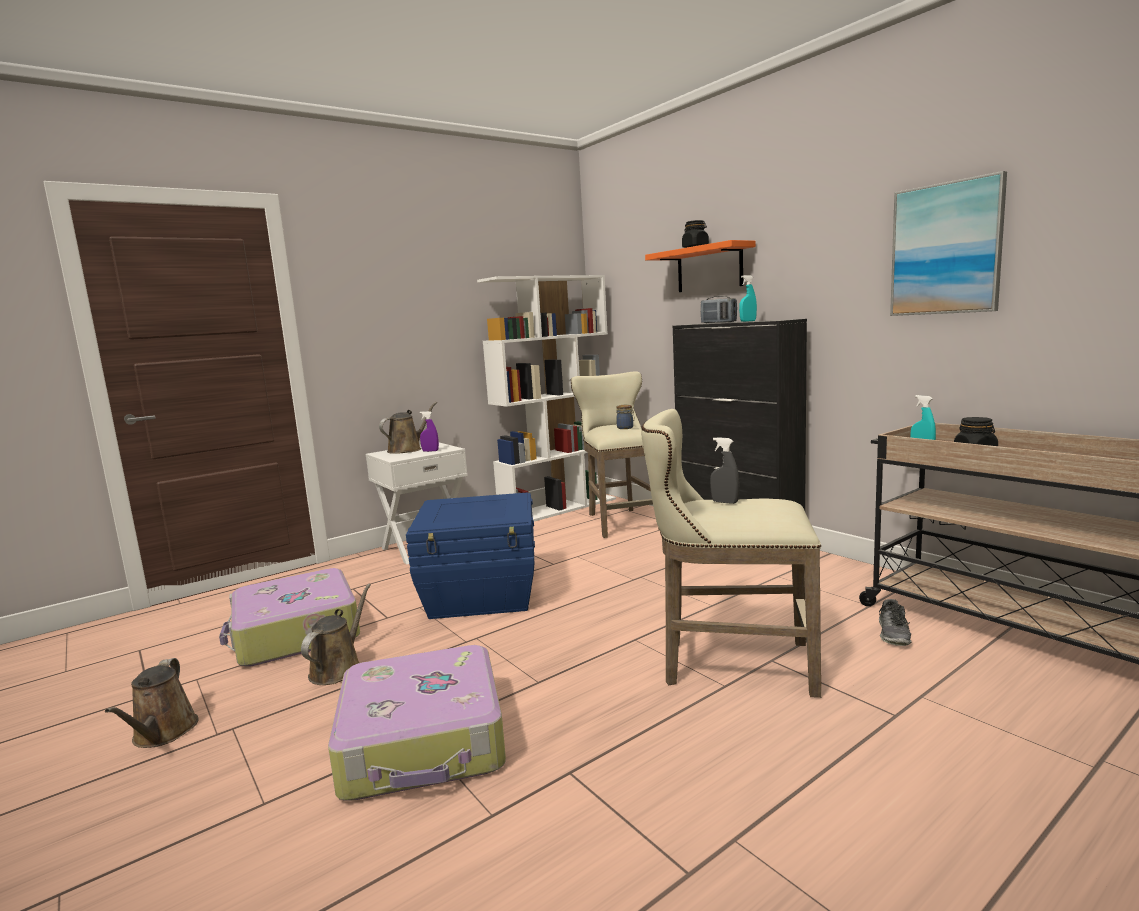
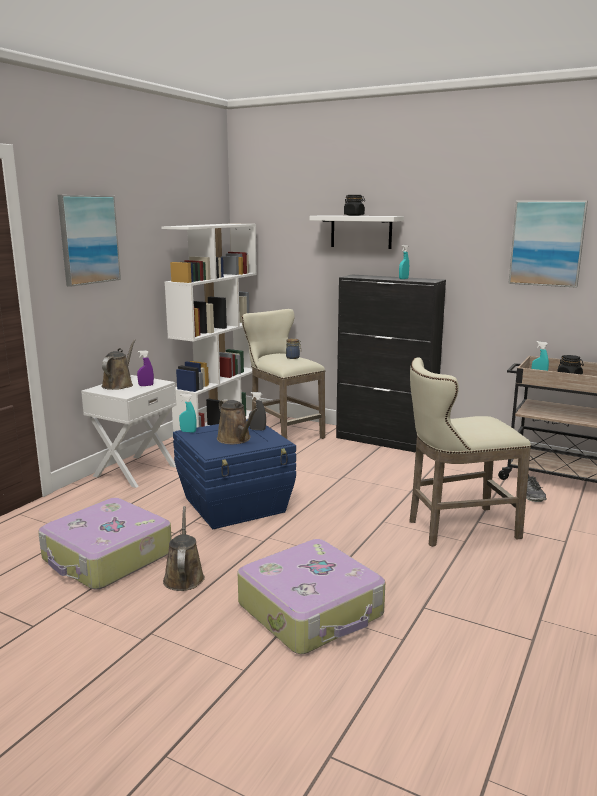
camera: 25 degrees left, 5 degrees up
(162, 734) = (93, 649): brown watering can -> brown watering can (235, 439)
(378, 293) = (88, 239): none -> picture
(437, 501) = (188, 431): none -> turquoise spray bottle
(709, 268) = (361, 232): orange shelf -> white shelf
(718, 322) = (377, 277): radio -> none
(724, 502) = (461, 421): grey spray bottle -> grey spray bottle (257, 429)

